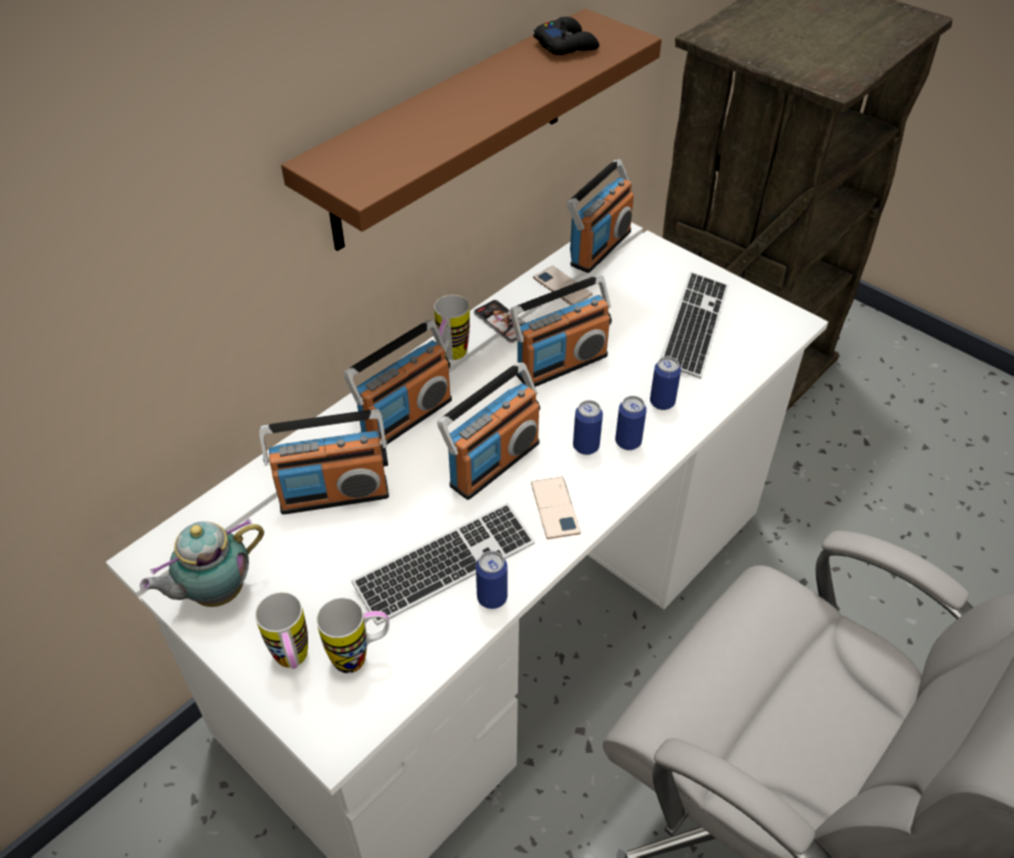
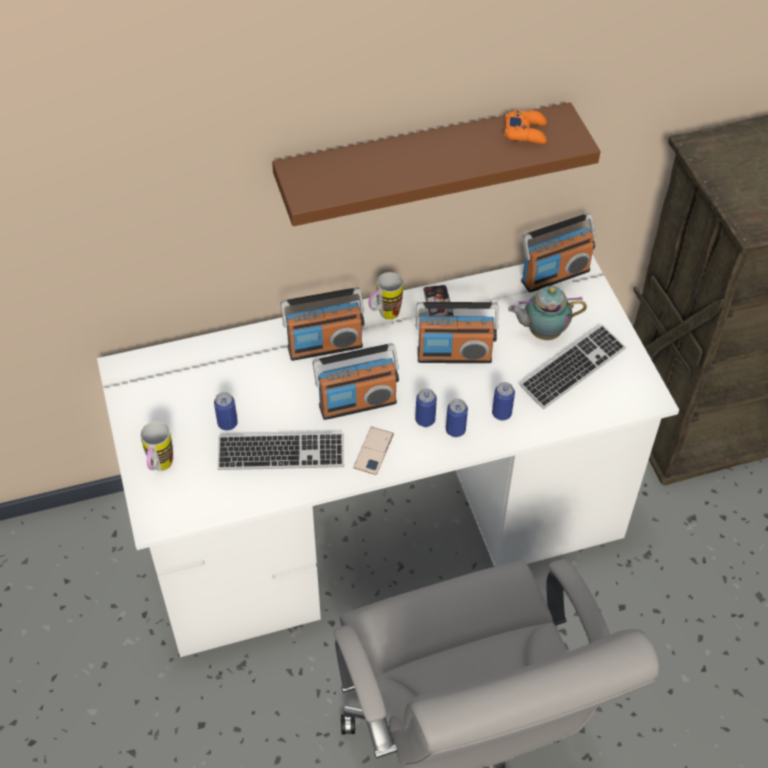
camera: 30 degrees right, 5 degrees up
(215, 593) = (143, 406): teapot -> teapot (542, 332)
(334, 494) = (247, 377): radio -> none
(360, 657) = (197, 483): mug -> none
(492, 598) = (294, 487): can -> can (227, 423)
(562, 286) = (502, 295): phone -> none
(566, 45) = (526, 132): black game controller -> orange game controller

